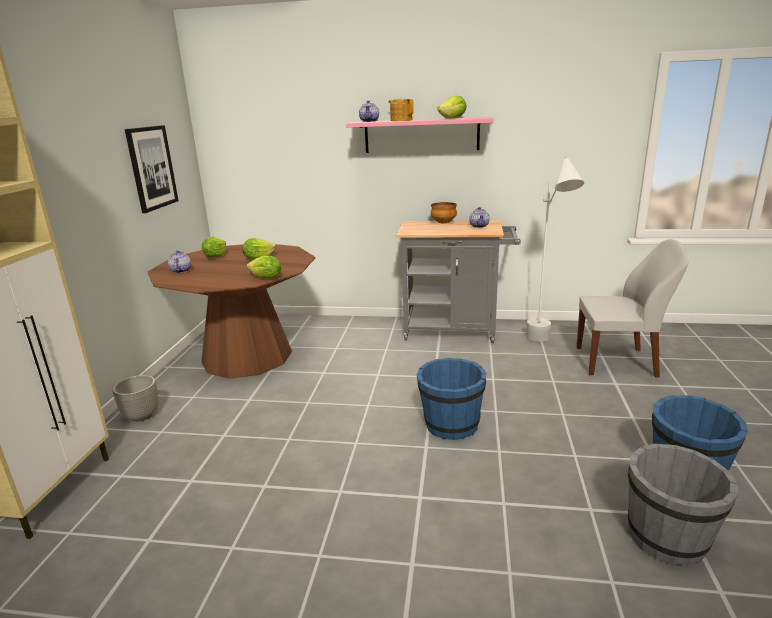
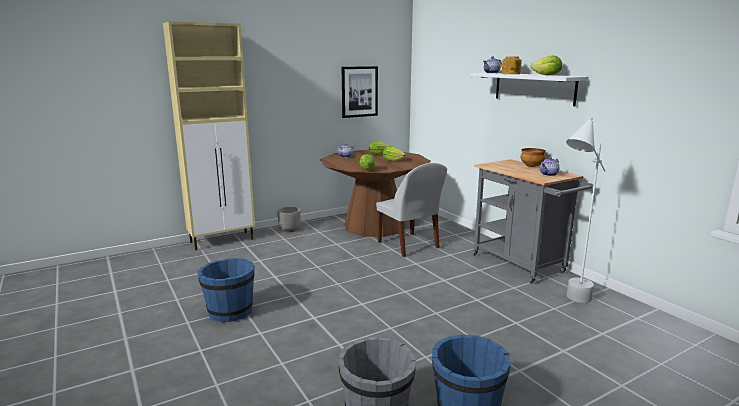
camera: 50 degrees right, 5 degrees down
(421, 135) = (534, 88): pink shelf -> white shelf
(450, 425) = (396, 303): blue bucket -> blue bucket (230, 312)
(618, 362) = (606, 343): white chair -> white chair (409, 245)

